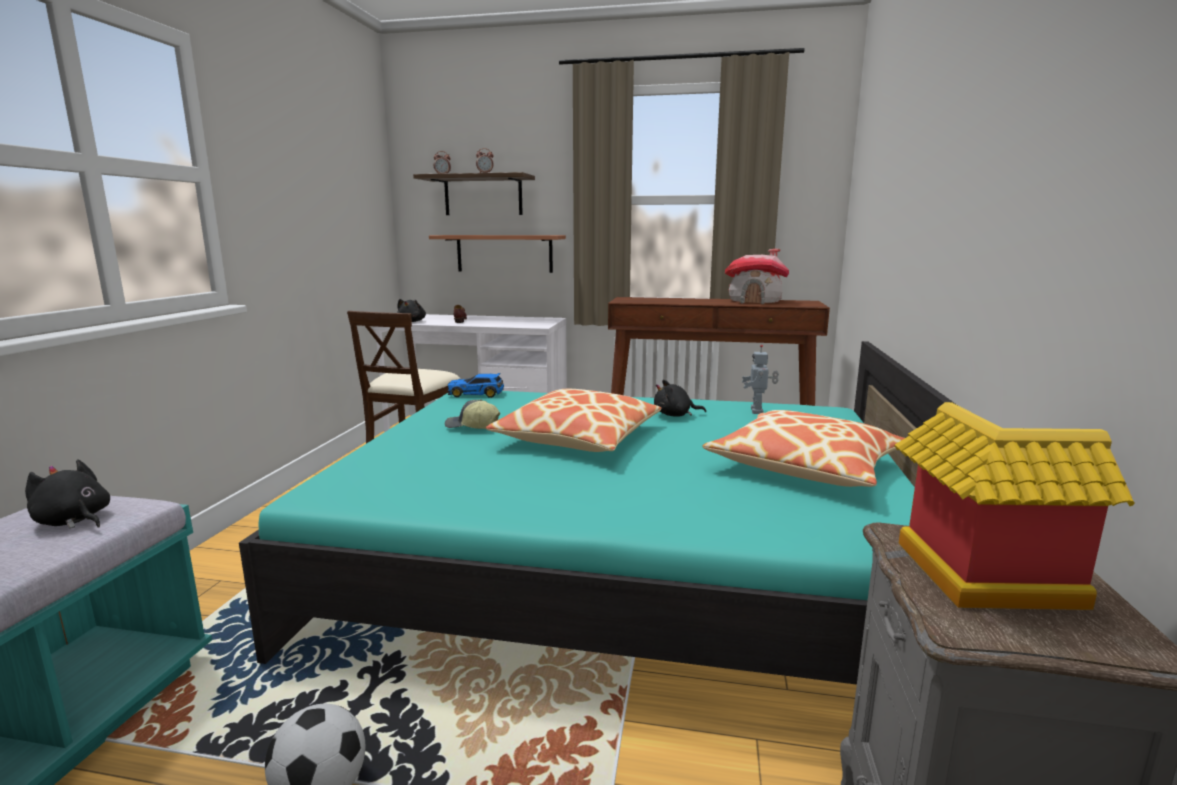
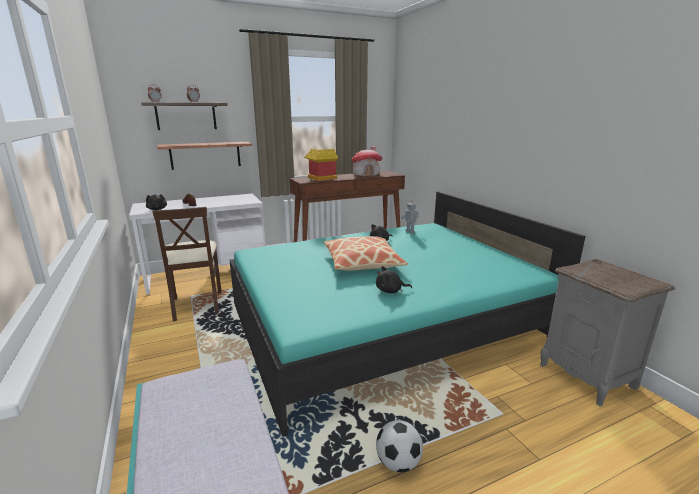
camera: 35 degrees left, 5 degrees up
(74, 521) = (209, 390): black plush toy -> black plush toy (390, 291)
(472, 427) = (301, 270): cap -> none
(477, 394) = (261, 251): toy car -> none
(805, 466) = (466, 253): pillow -> none
(974, 579) = (606, 277): toy house -> toy house (320, 178)

